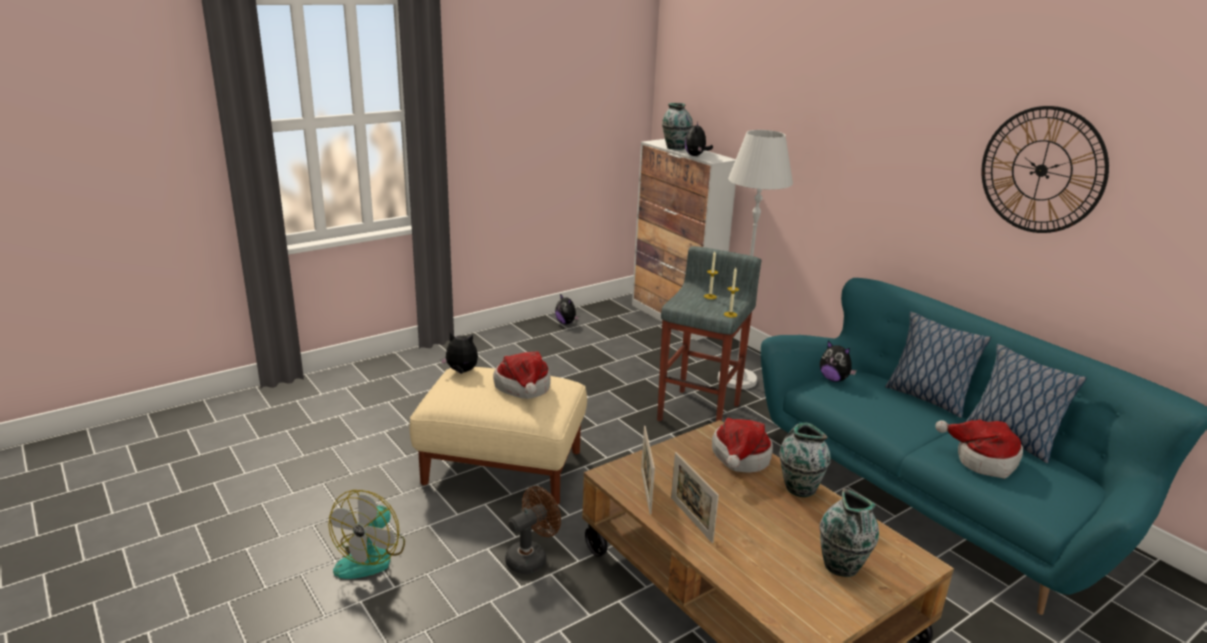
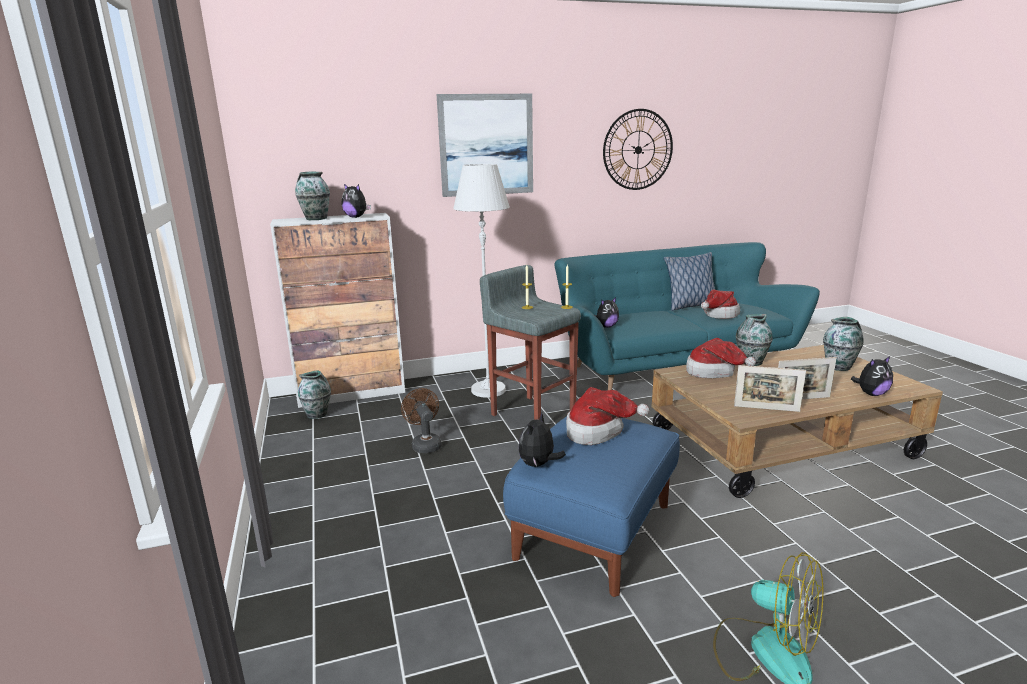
camera: 70 degrees left, 5 degrees down
(502, 466) = (593, 530): beige ottoman -> blue ottoman
(531, 557) = (751, 531): brown fan -> brown fan (425, 444)
(566, 323) = (298, 449): plush toy -> plush toy (871, 394)
(625, 315) = (317, 414): none -> vase
(841, 113) = (486, 145): none -> picture
(926, 398) = (638, 312): pillow -> none

